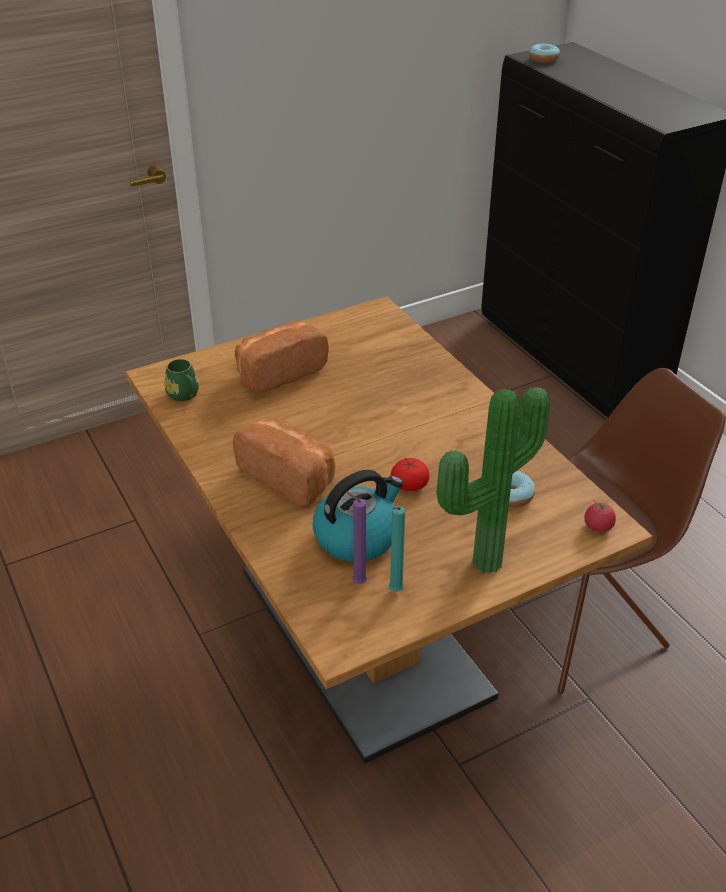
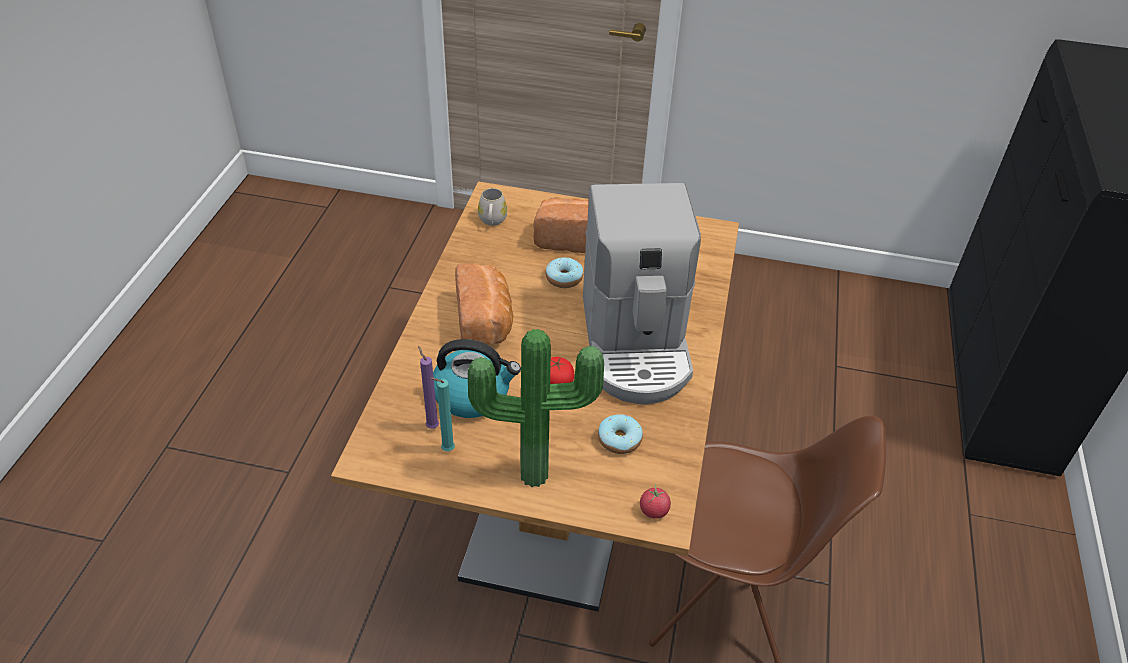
camera: 40 degrees right, 5 degrees up
(185, 396) = (492, 221): green mug -> white mug
(430, 422) = (636, 344): none -> coffee machine
(543, 59) = (1090, 58): donut -> donut (564, 278)

